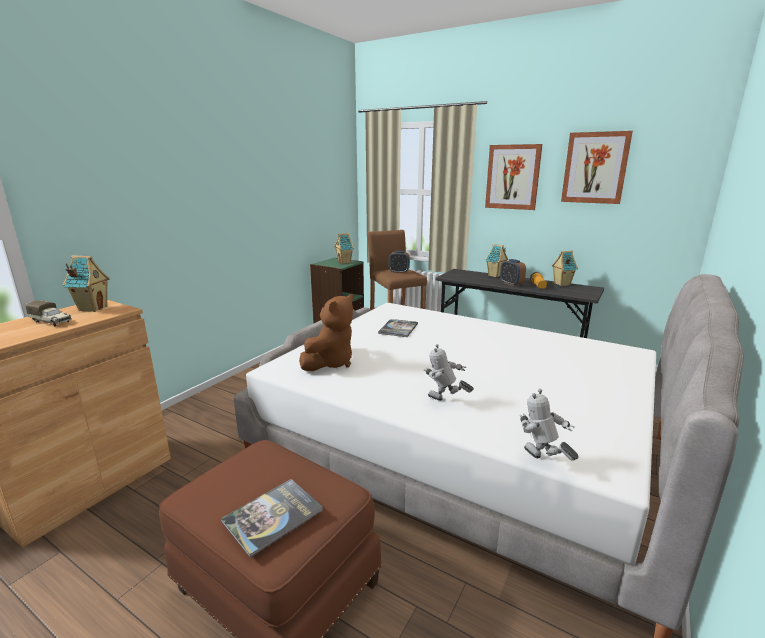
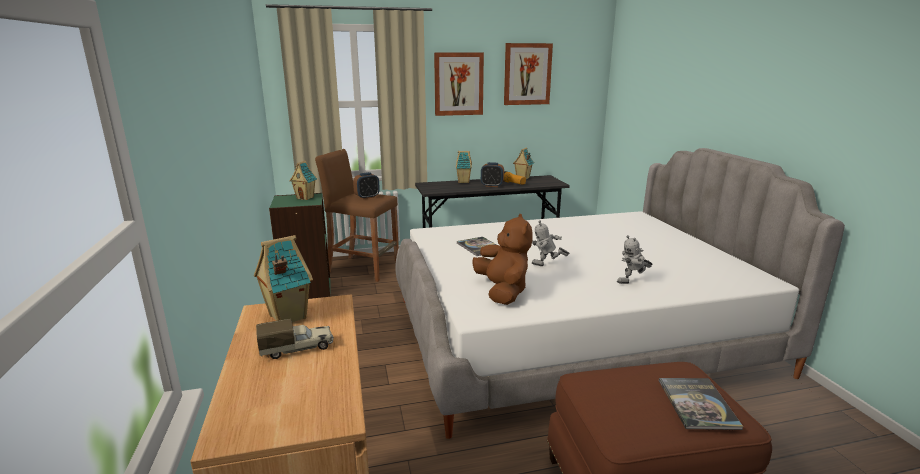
camera: 45 degrees left, 0 degrees up
(541, 462) = (738, 290): toy robot -> toy robot (547, 266)

